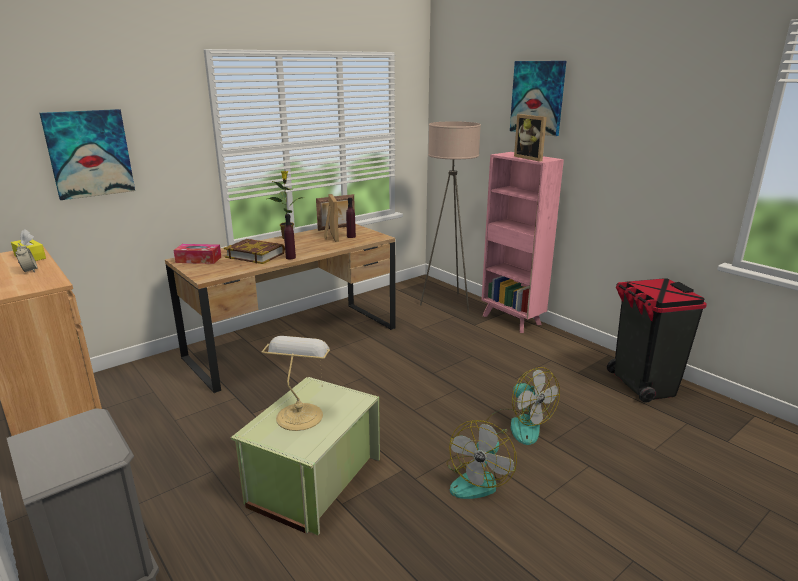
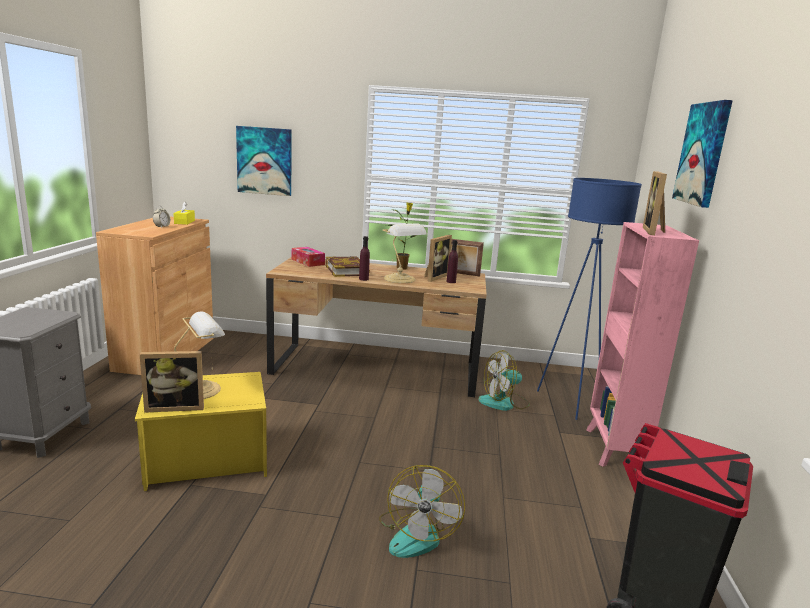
camera: 45 degrees right, 5 degrees down
(312, 480) = (207, 459): green storage box -> yellow storage box
(315, 247) = (400, 279): none -> table lamp
(317, 437) = (175, 406): none -> picture frame
(448, 303) = (570, 402): beige floor lamp -> blue floor lamp
(478, 479) = (296, 543): fan -> fan (504, 403)

